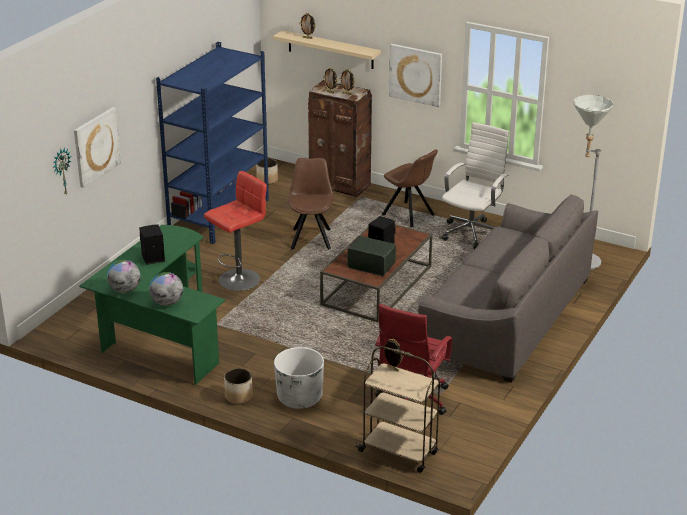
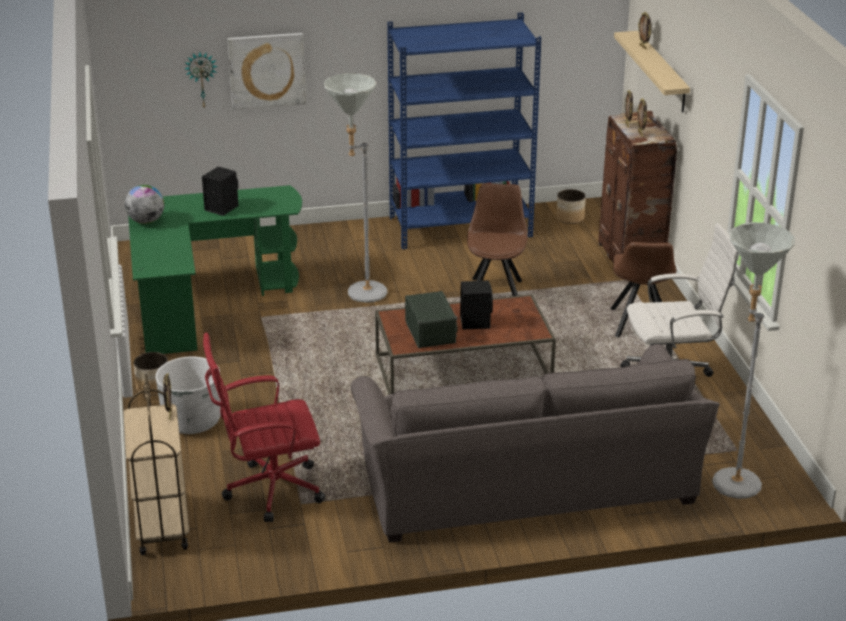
camera: 50 degrees right, 0 degrees up
(167, 303) = (150, 249): globe -> none
(240, 280) = (358, 292): red stool -> grey floor lamp
(311, 239) = (495, 292): brown chair -> brown chair turned 45 degrees counterclockwise
(415, 74) = (708, 135): picture -> none

